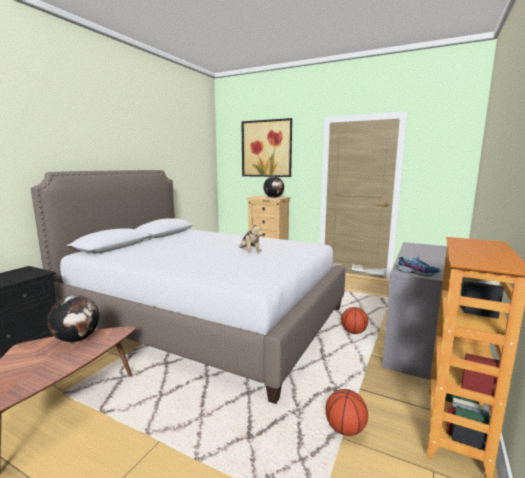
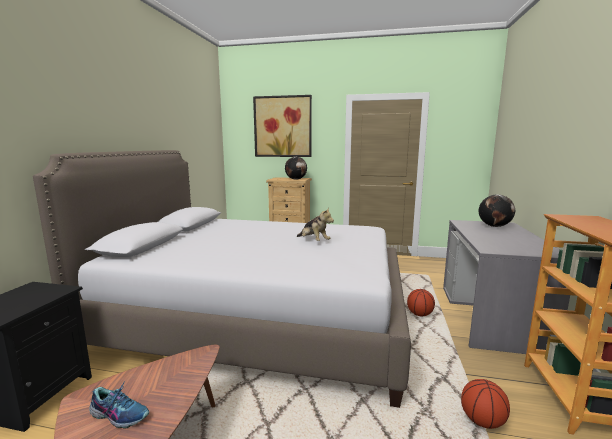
camera: 15 degrees left, 0 degrees up
(77, 339) = (153, 373): globe -> globe (494, 226)
(417, 272) = (502, 250): shoe -> shoe (120, 414)

